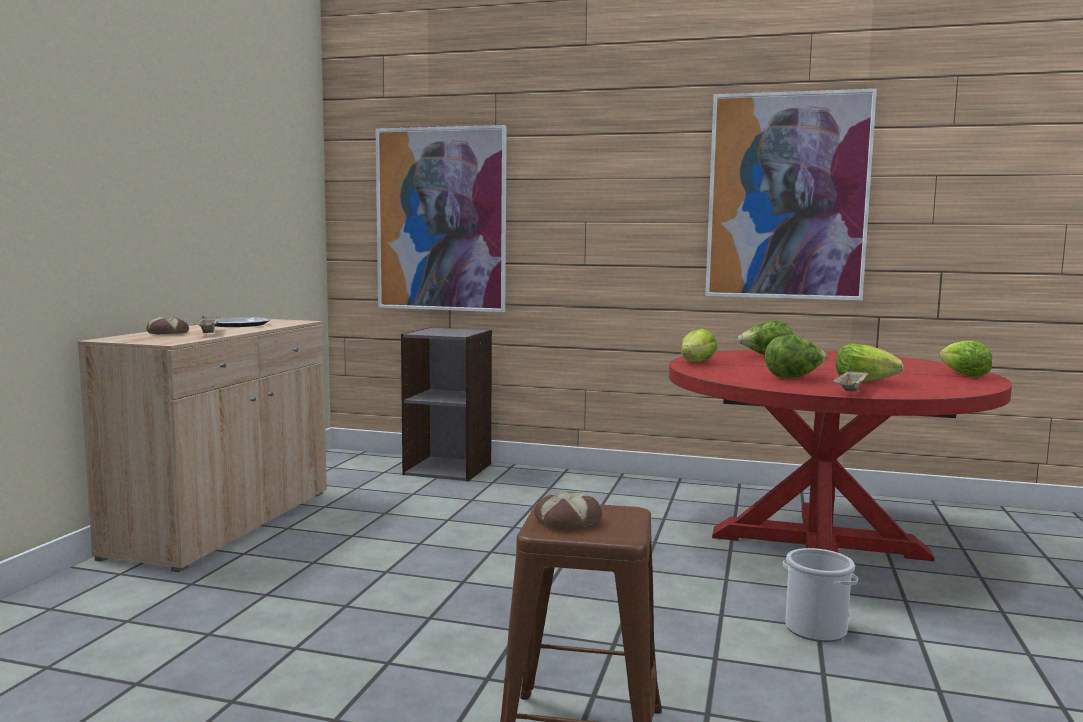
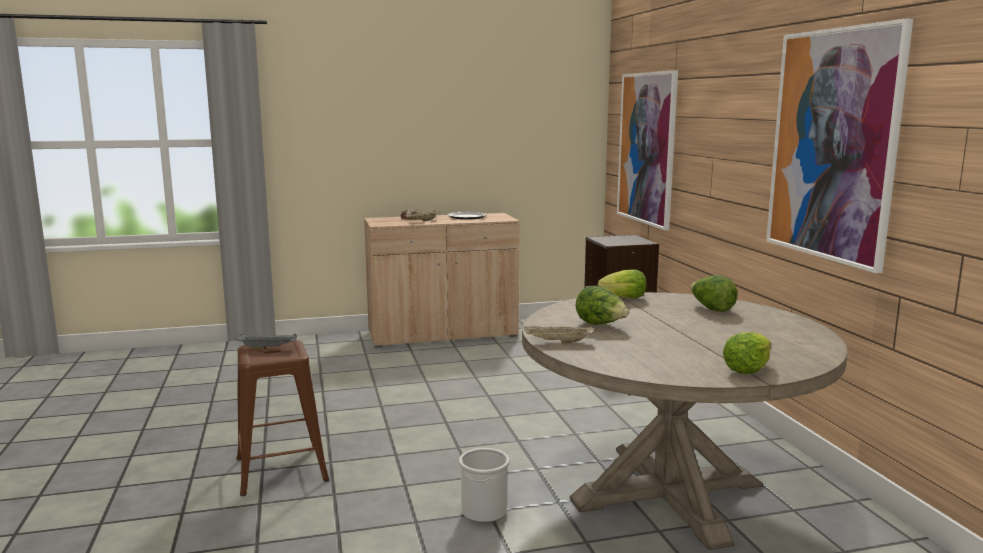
camera: 60 degrees right, 5 degrees up
(567, 520) = (268, 348): bread -> grey tray
(818, 544) = (667, 492): red dining table -> beige dining table
(863, 382) = (622, 342): lettuce -> none

